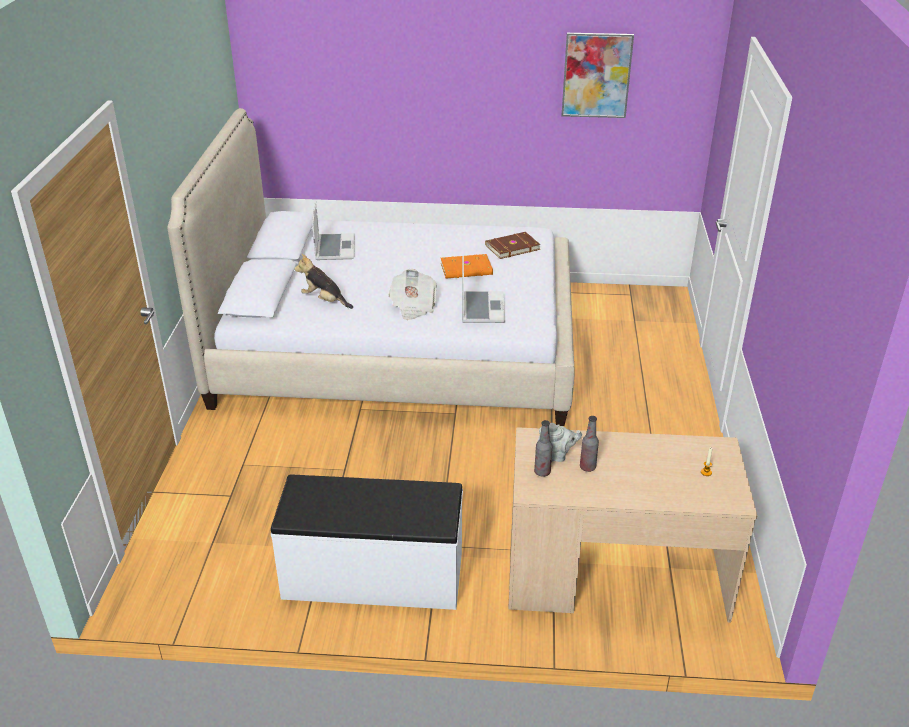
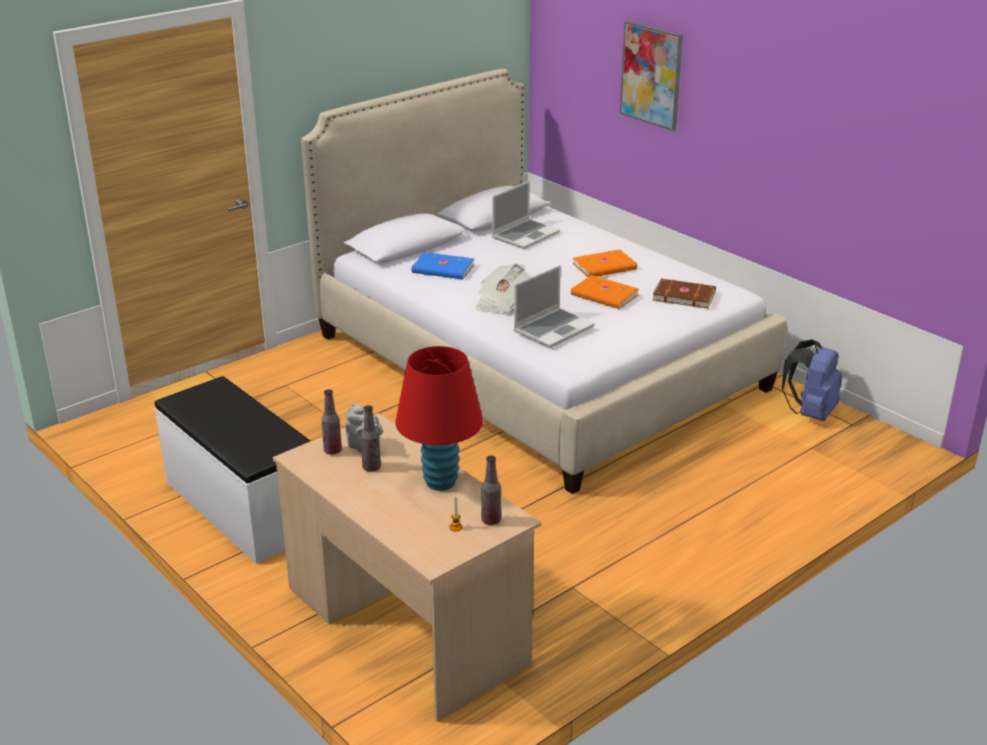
camera: 45 degrees right, 5 degrees down
(324, 300) = (443, 269): plush toy -> blue book
(430, 248) = (605, 267): none -> orange book
(596, 75) = (851, 121): picture -> picture (651, 75)
(601, 298) = (810, 413): none -> blue backpack
(643, 449) = (440, 482): none -> red table lamp
(714, 455) = (491, 520): none -> bottle

